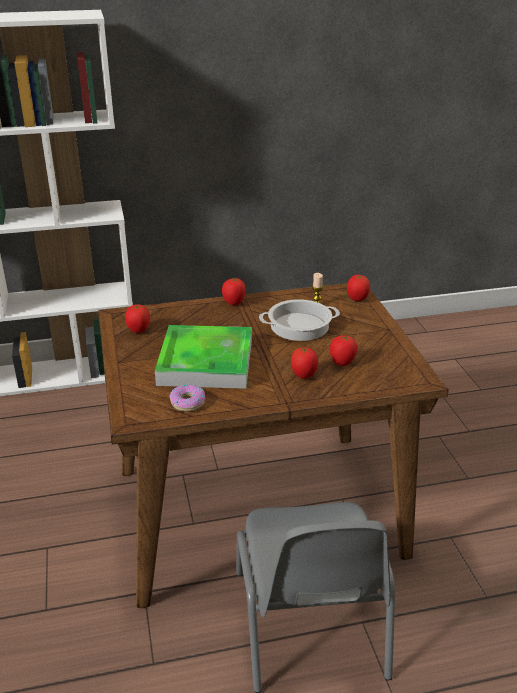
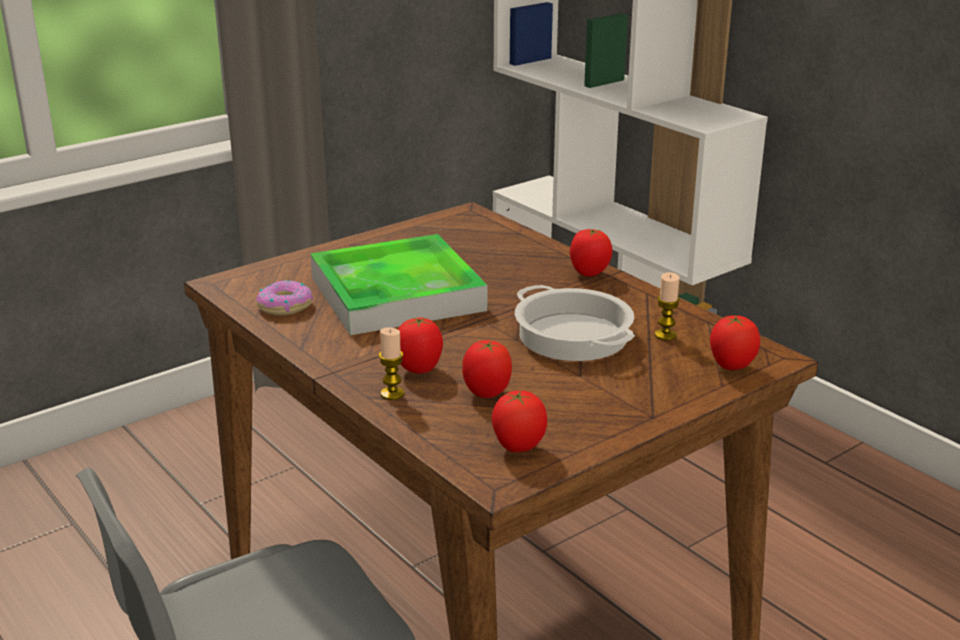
camera: 65 degrees right, 5 degrees down
(138, 331) = (440, 235): tomato -> tomato (518, 448)
(324, 389) = (392, 394): none -> candle

